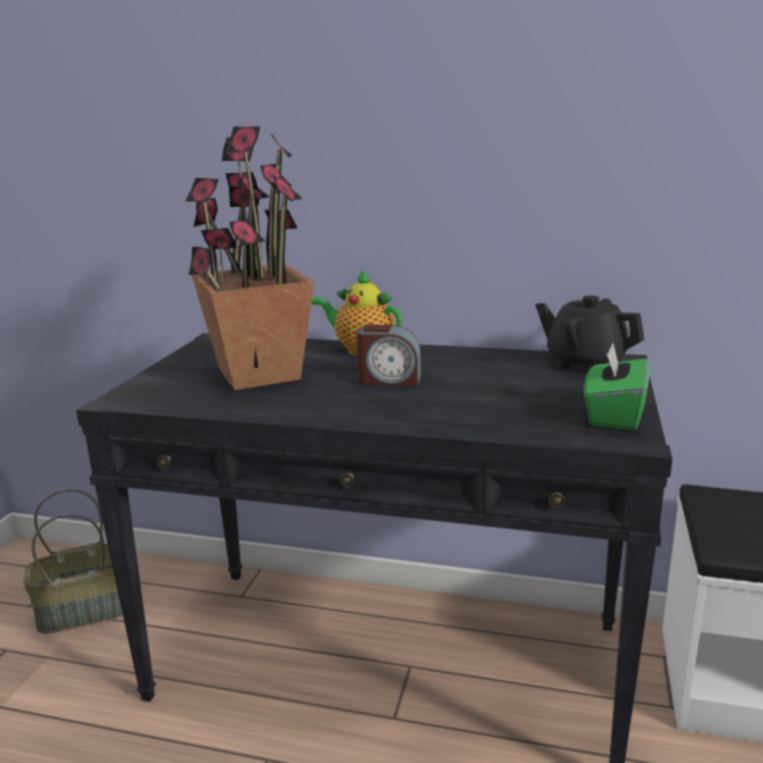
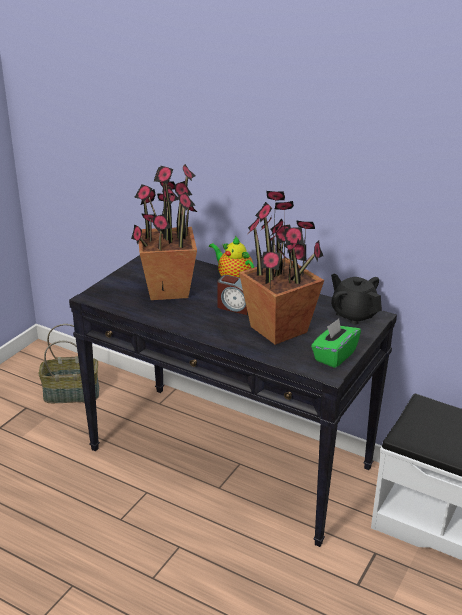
camera: 15 degrees right, 10 degrees up
(488, 396) = (279, 329): none -> potted plant

